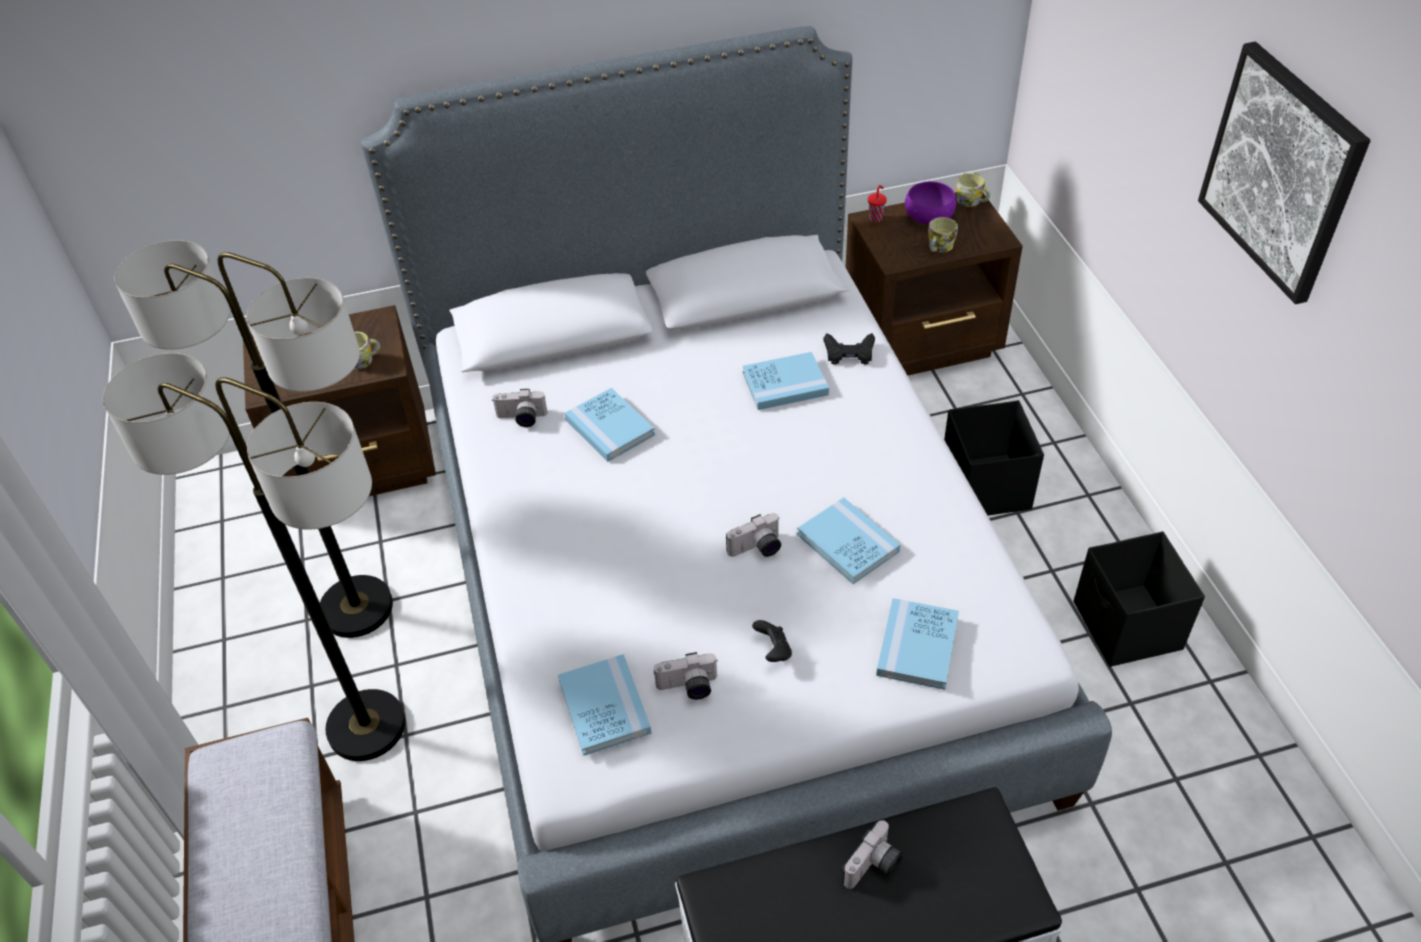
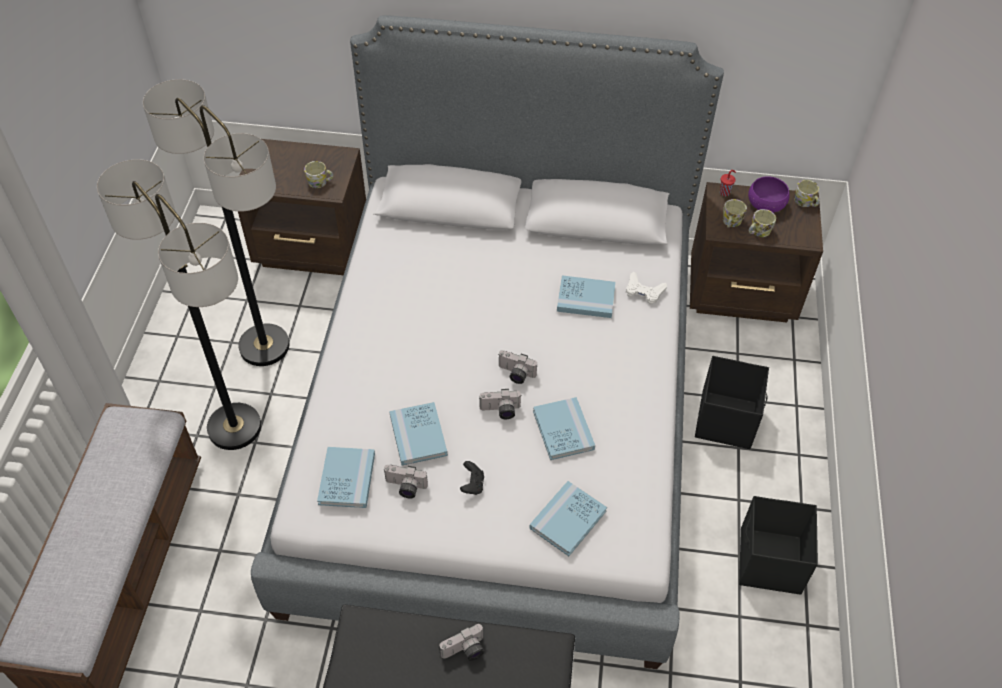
camera: 20 degrees right, 5 degrees up
(521, 419) = (397, 261): camera -> camera (515, 374)
(609, 427) = (451, 288): blue book -> blue book (418, 435)
(849, 353) = (644, 291): black game controller -> white game controller
(902, 247) = (731, 222): none -> mug
(1281, 172) = (945, 284): picture -> none

